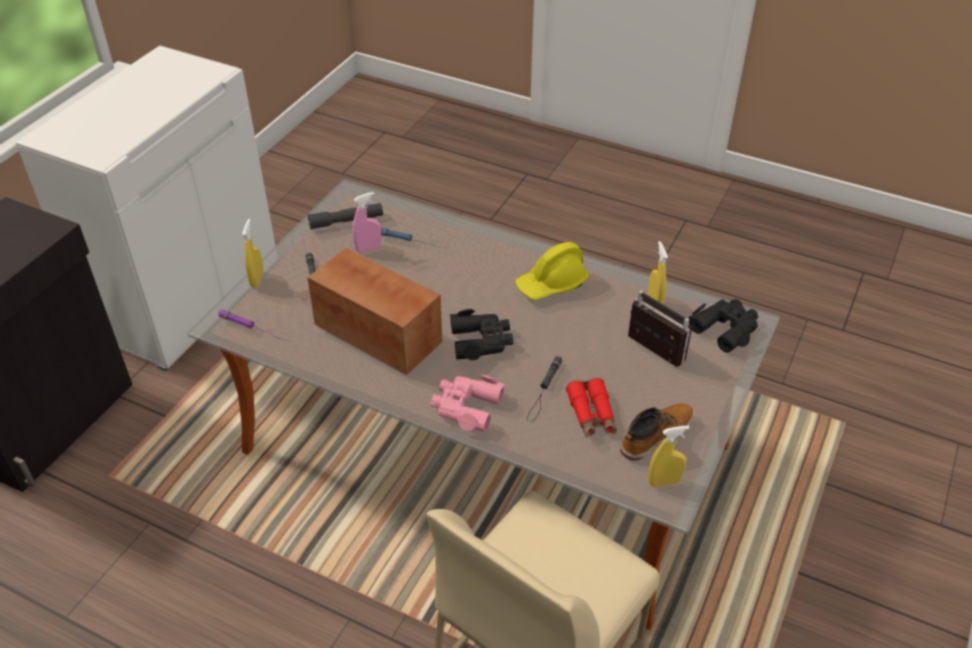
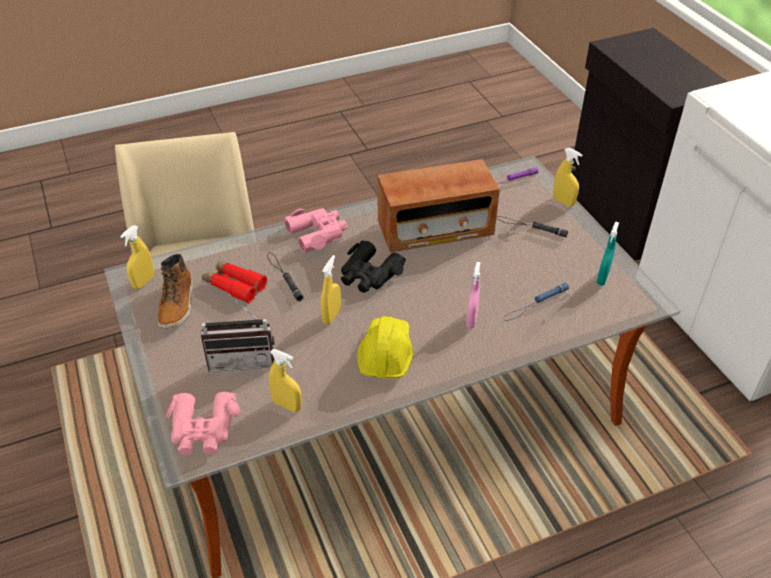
camera: 130 degrees right, 0 degrees up
(346, 221) = (602, 278): grey flashlight -> turquoise spray bottle
(368, 248) = (548, 272): pink spray bottle -> pink spray bottle (471, 319)
(551, 333) = (331, 316): none -> yellow spray bottle
(725, 328) = (203, 429): black binoculars -> pink binoculars

